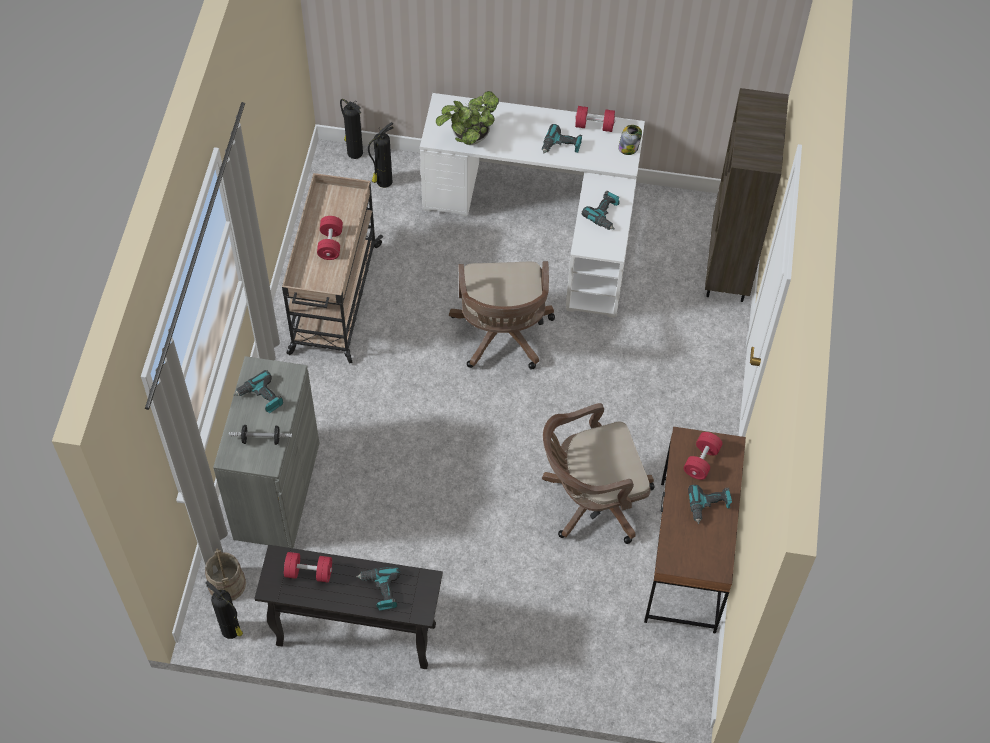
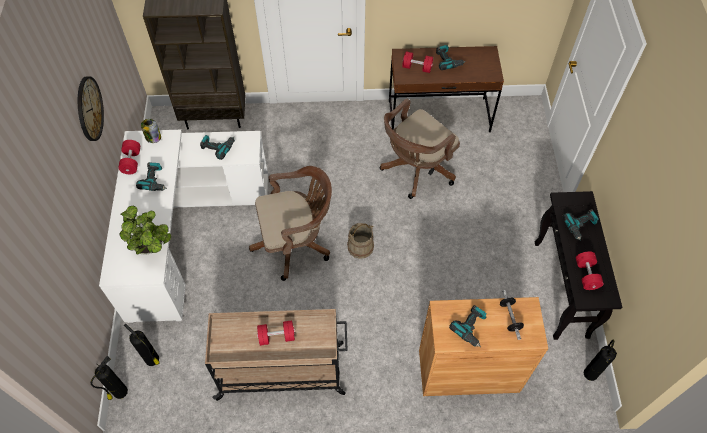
camera: 100 degrees left, 0 degrees up
(226, 584) = (556, 387): beige bucket -> beige bucket (360, 247)
(277, 490) = (468, 371): grey cabinet -> brown cabinet
(591, 500) = (415, 170): brown office chair -> brown office chair turned 75 degrees clockwise
(606, 43) = (89, 109): none -> wall clock

